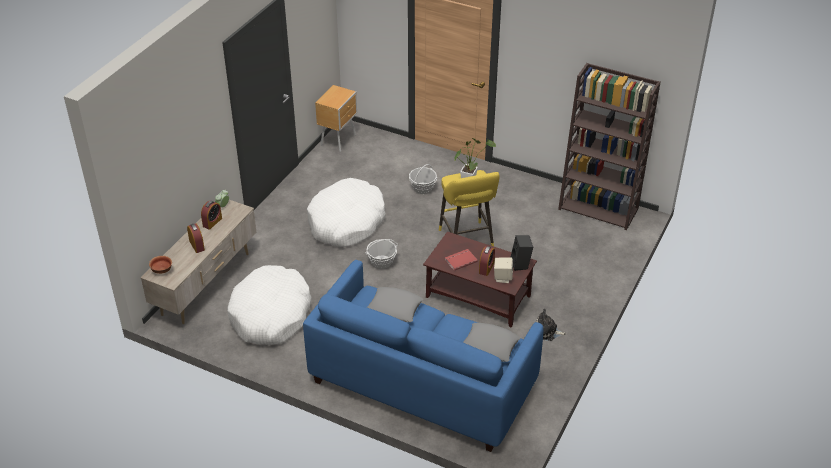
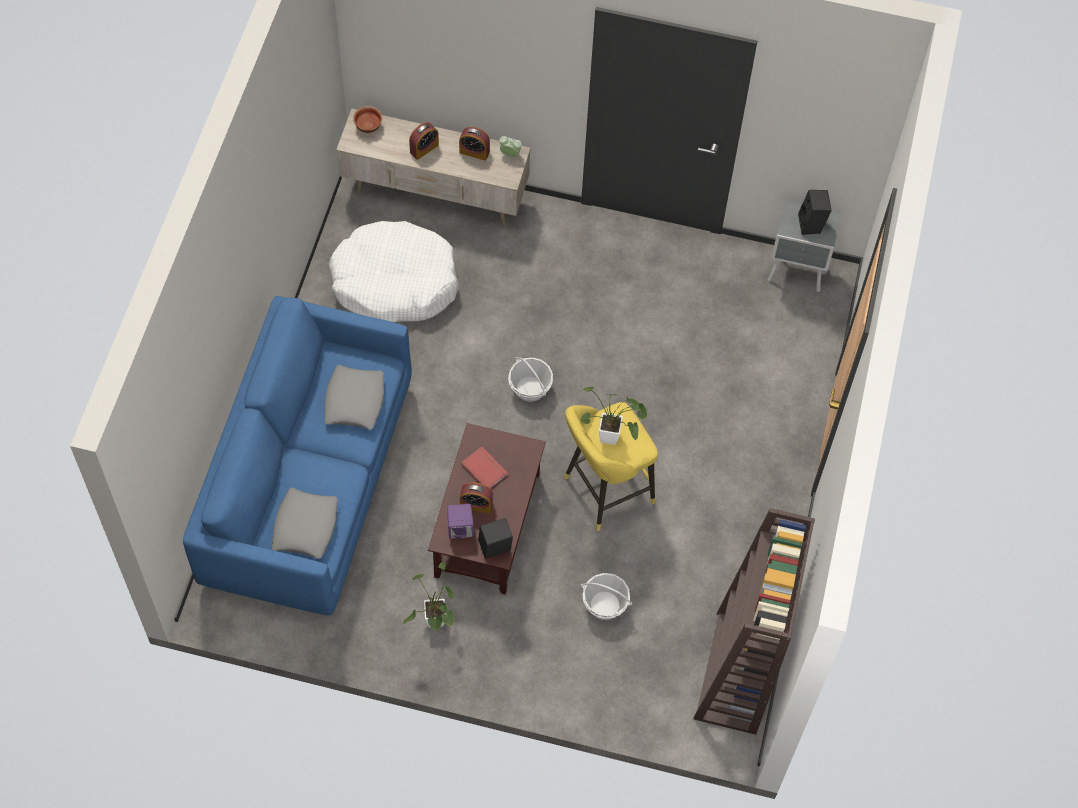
camera: 75 degrees right, 20 degrees up
(337, 95) = (812, 225): none -> black speaker
(339, 140) = (798, 272): brown nightstand -> grey nightstand
(346, 222) = (604, 326): white dog bed -> none
(422, 188) = (713, 410): basket -> basket (605, 605)
(502, 277) = (460, 528): beige speaker -> purple speaker
(546, 332) = (435, 625): plush toy -> potted plant

